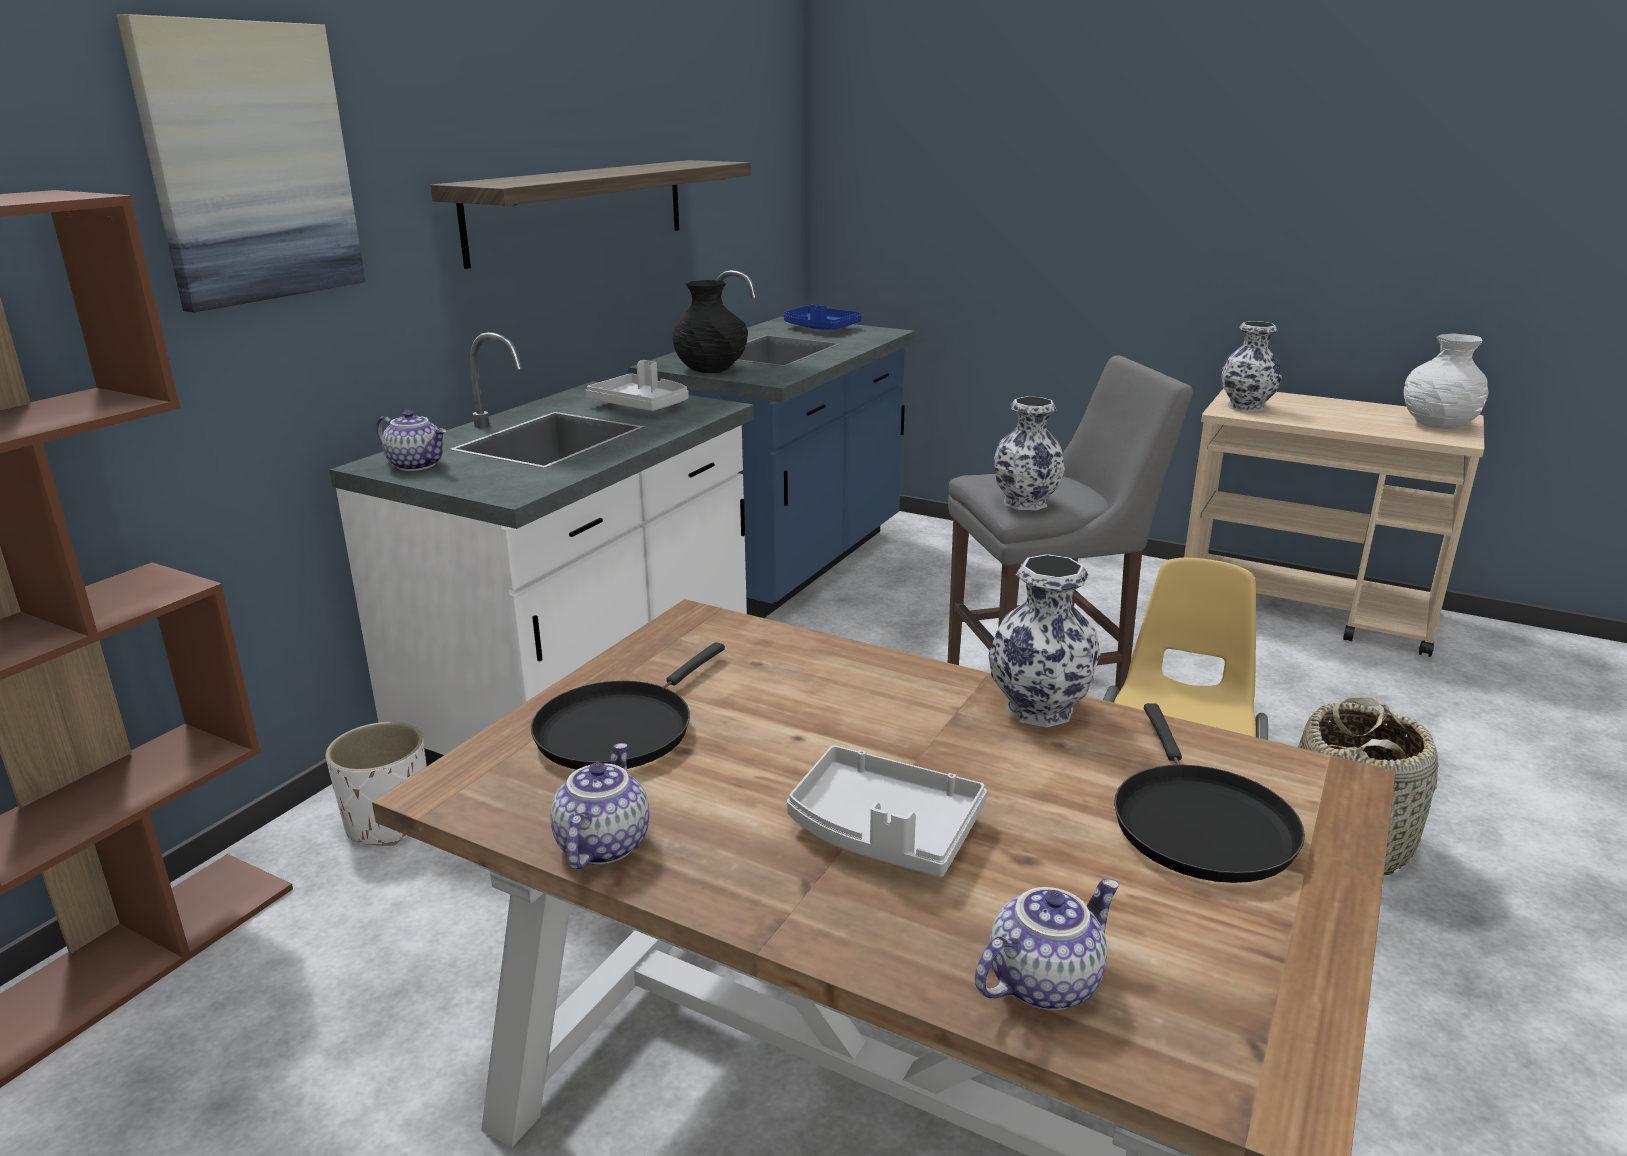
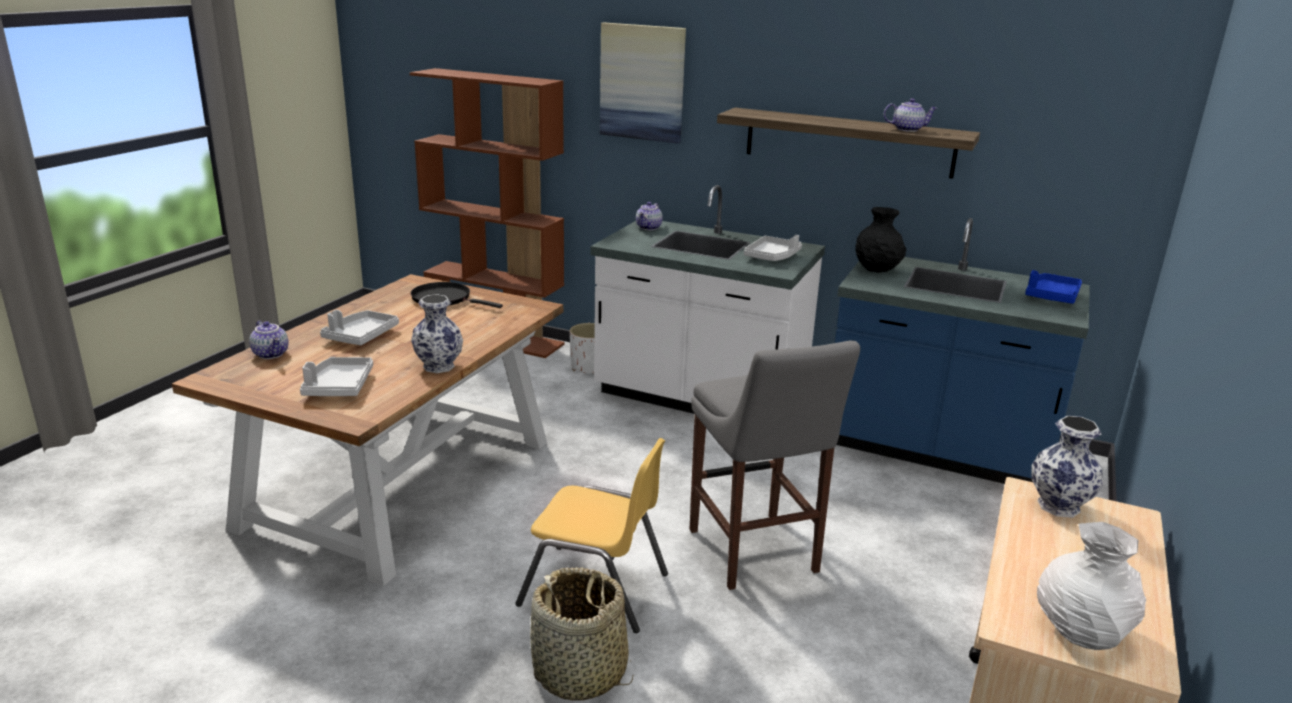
camera: 85 degrees right, 0 degrees up
(601, 844) = (372, 300): teapot -> teapot (907, 129)
(1024, 503) = (725, 385): vase -> none
(1198, 824) = (338, 387): black frying pan -> grey tray

